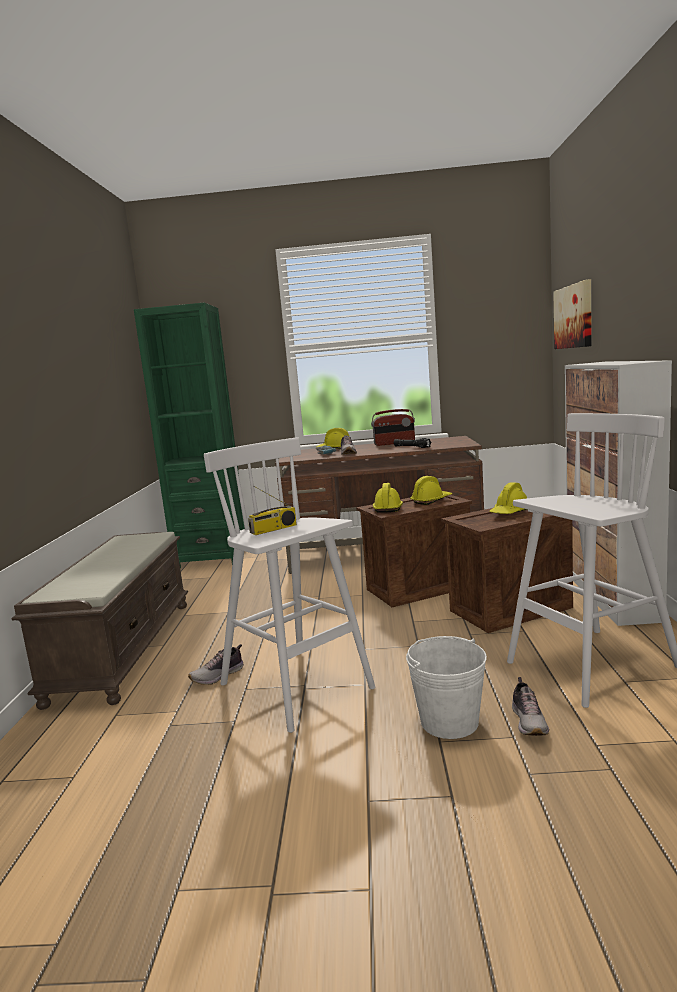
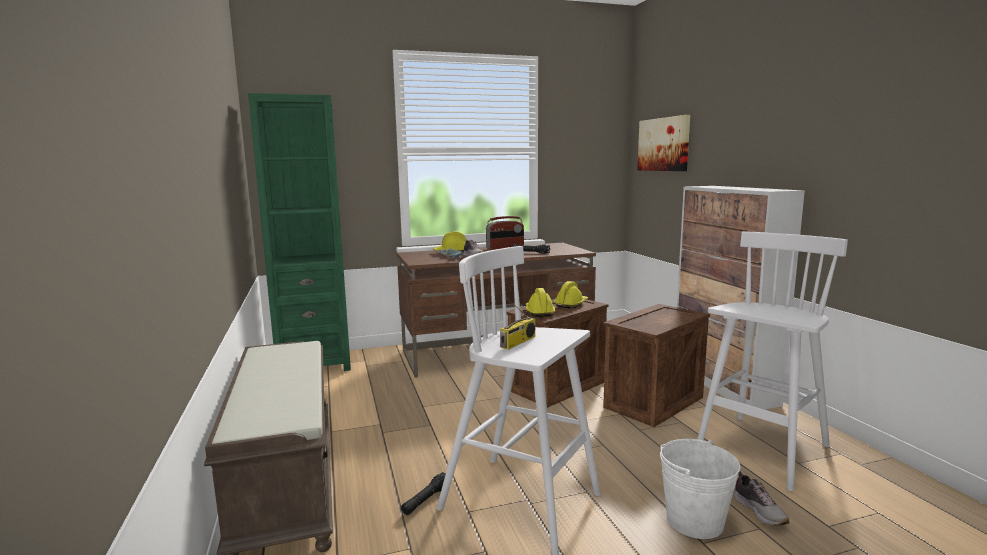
camera: 20 degrees left, 0 degrees up
(218, 676) = (426, 499): shoe -> black flashlight
(510, 512) = (658, 316): yellow hard hat -> none

